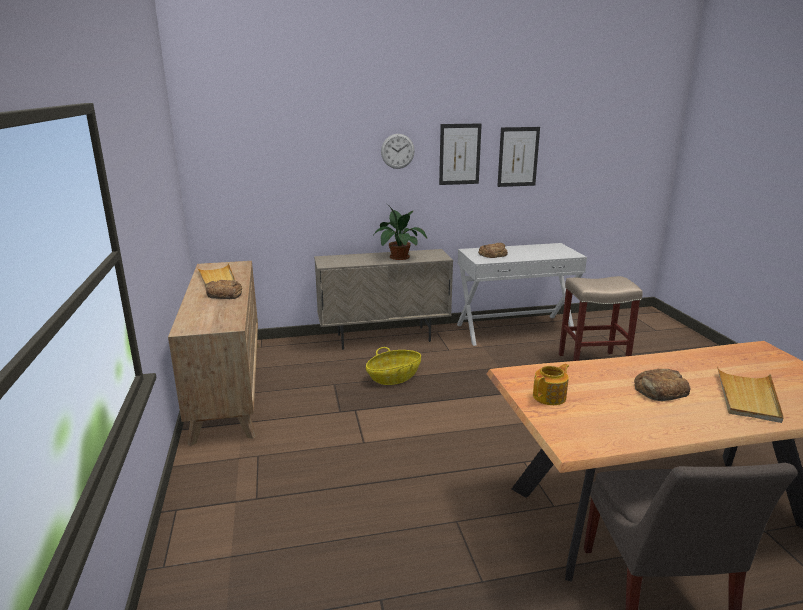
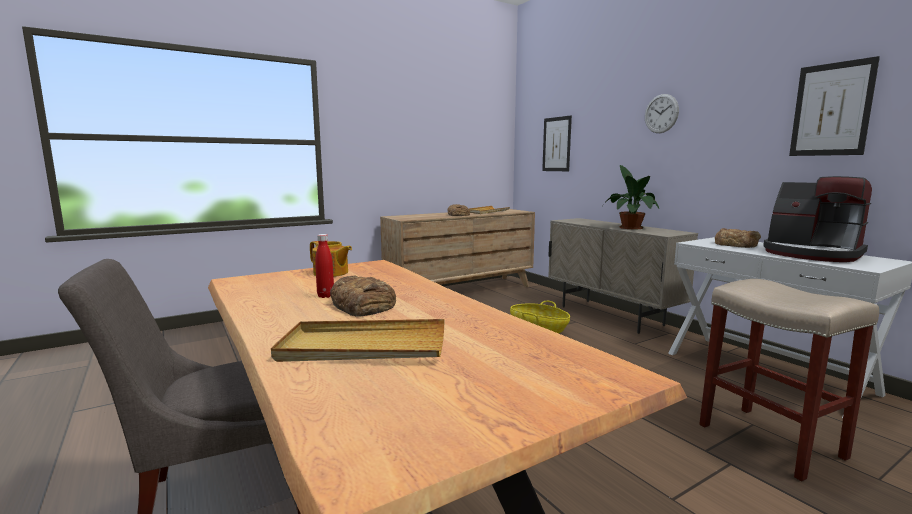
camera: 70 degrees right, 10 degrees down
(459, 154) = (734, 112): picture -> picture (556, 144)
(534, 251) = (812, 254): none -> coffee machine
(634, 403) = (325, 296): none -> red bottle

